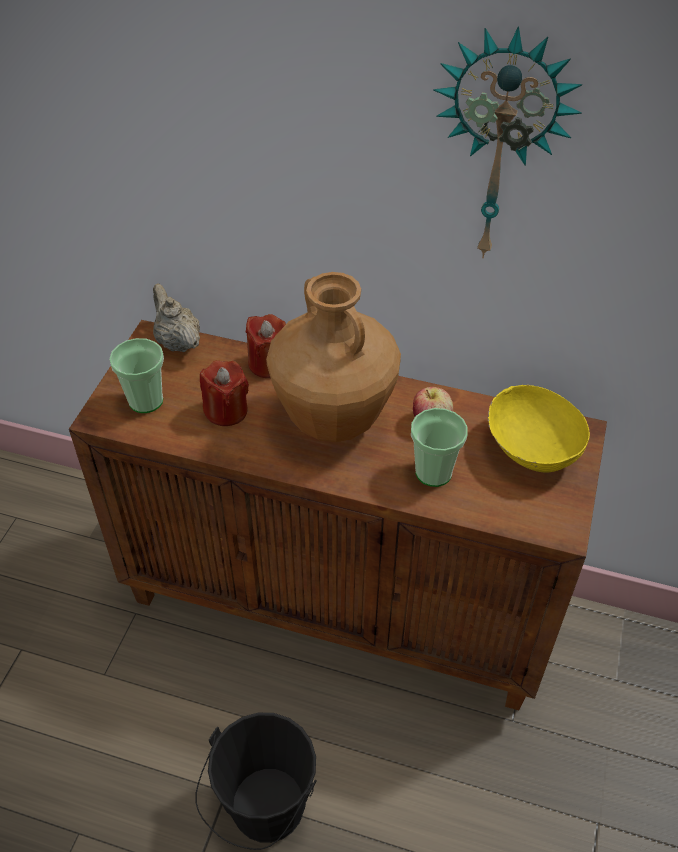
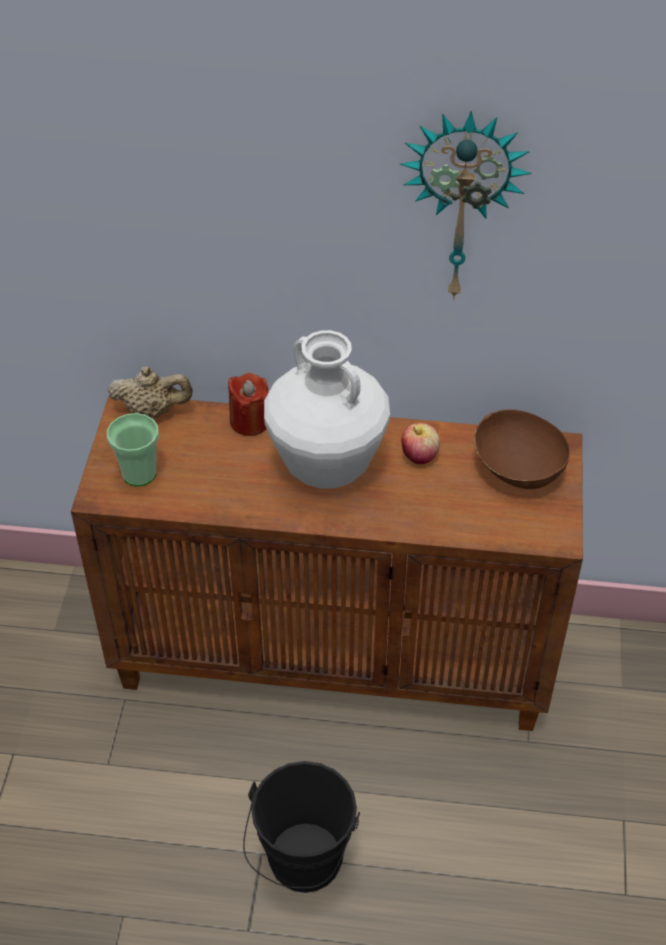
camera: 10 degrees left, 0 degrees up
(177, 342) = (153, 411): beige teapot -> beige teapot turned 135 degrees clockwise
(226, 411) = (221, 473): red candle -> none
(334, 421) = (327, 468): brown vase -> white vase
(433, 472) = (431, 503): cup -> none
(530, 449) = (516, 469): yellow bowl -> brown bowl

